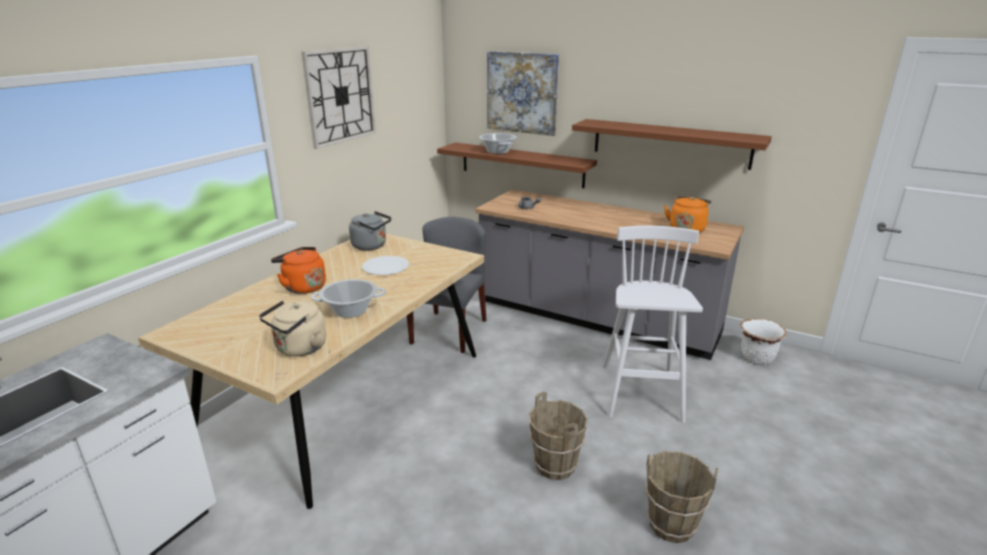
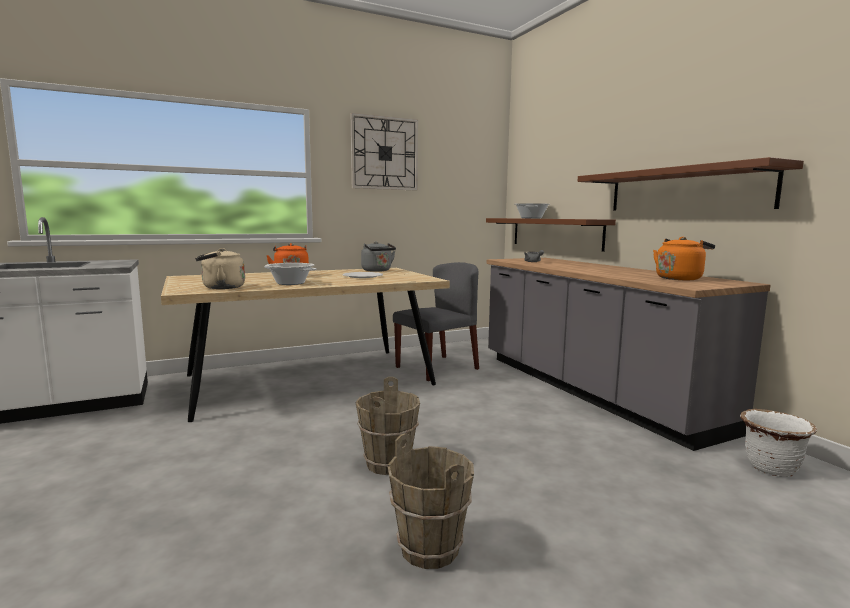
camera: 35 degrees right, 15 degrees down
(522, 93) = (558, 163): picture -> none
(641, 394) = (558, 449): white stool -> none

